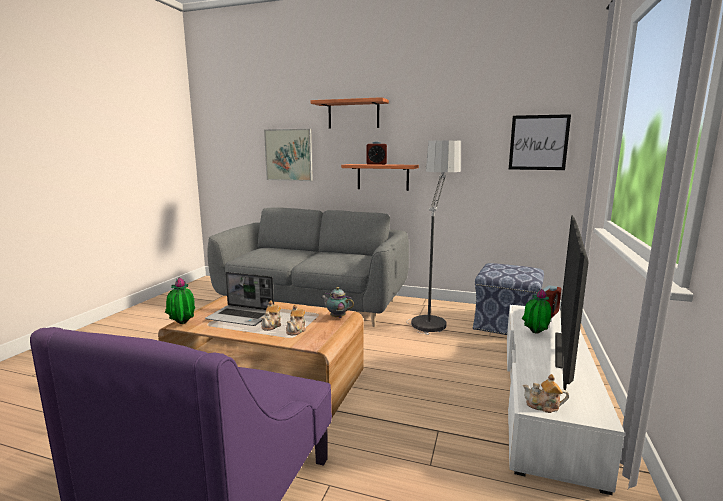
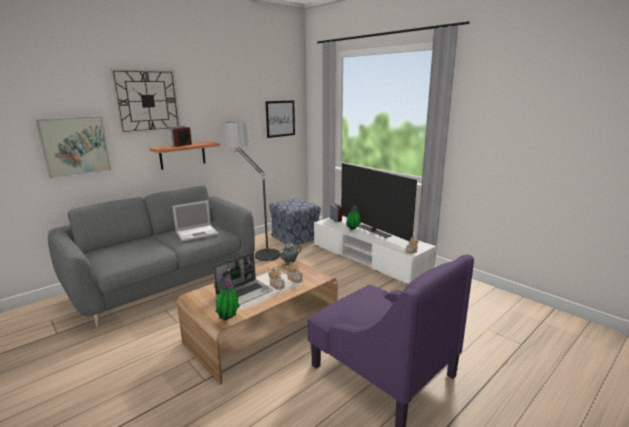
camera: 60 degrees left, 5 degrees up
(335, 258) = (197, 233): none -> laptop
(353, 114) = (147, 101): shelf -> wall clock

